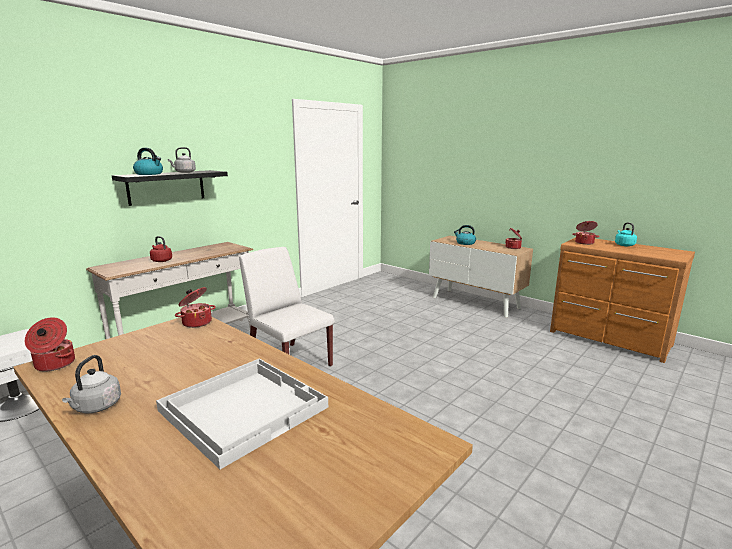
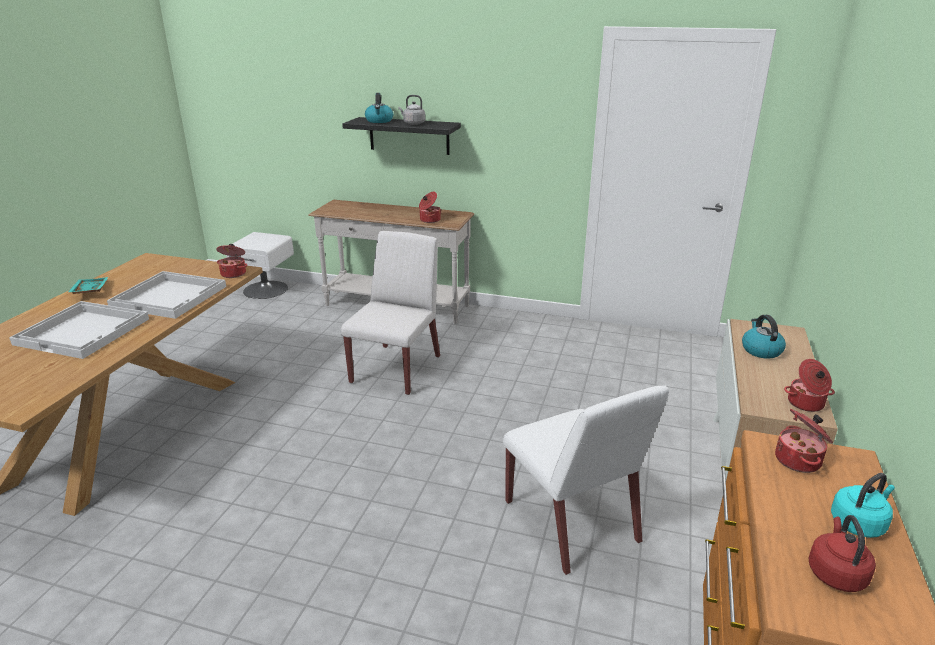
camera: 65 degrees right, 10 degrees up
(54, 364) = (148, 260): cooking pot -> cooking pot (429, 220)
(96, 407) = (89, 291): grey kettle -> turquoise tray
(161, 260) = (372, 212): red kettle -> red kettle (835, 572)
(209, 354) = (170, 296): none -> white tray
(497, 347) = (572, 522): none -> white chair

